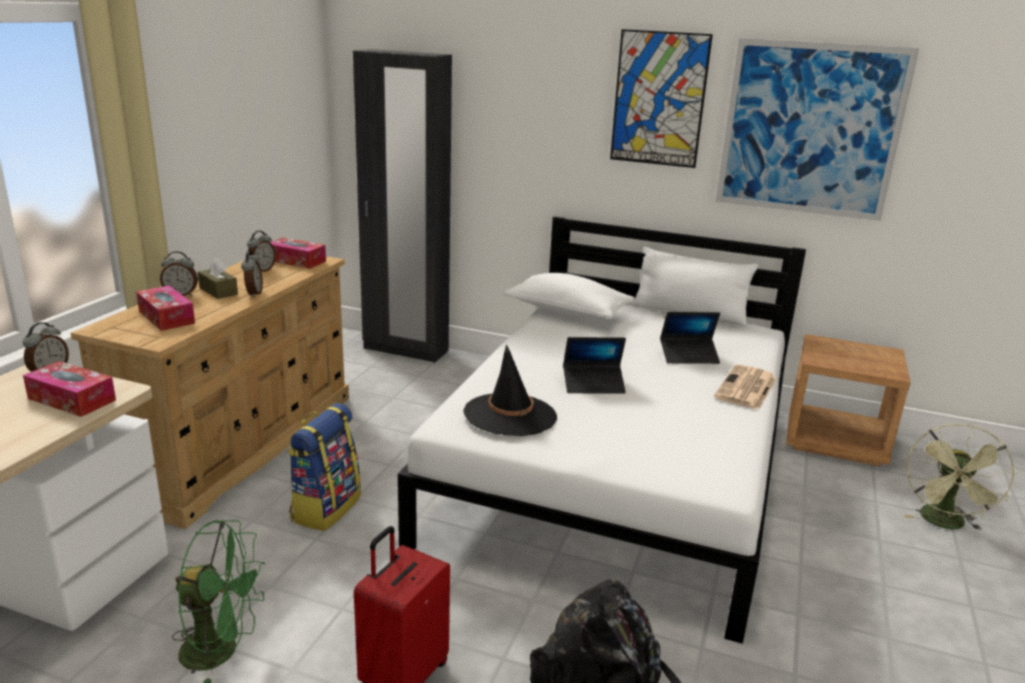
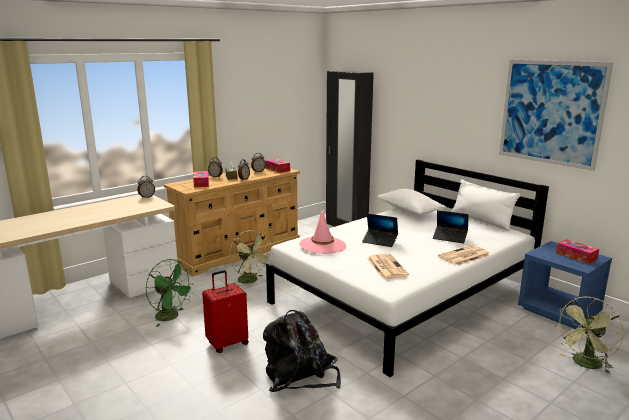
camera: 30 degrees right, 5 degrees down
(72, 399) = (145, 205): tissue box -> tissue box (576, 256)
(325, 508) = (251, 281): backpack -> green fan
(510, 415) = (322, 245): black hat -> pink hat
(659, 99) = (469, 95): picture -> none
(664, 438) = (386, 266): none -> newspaper
(835, 440) = (559, 311): brown nightstand -> blue nightstand

